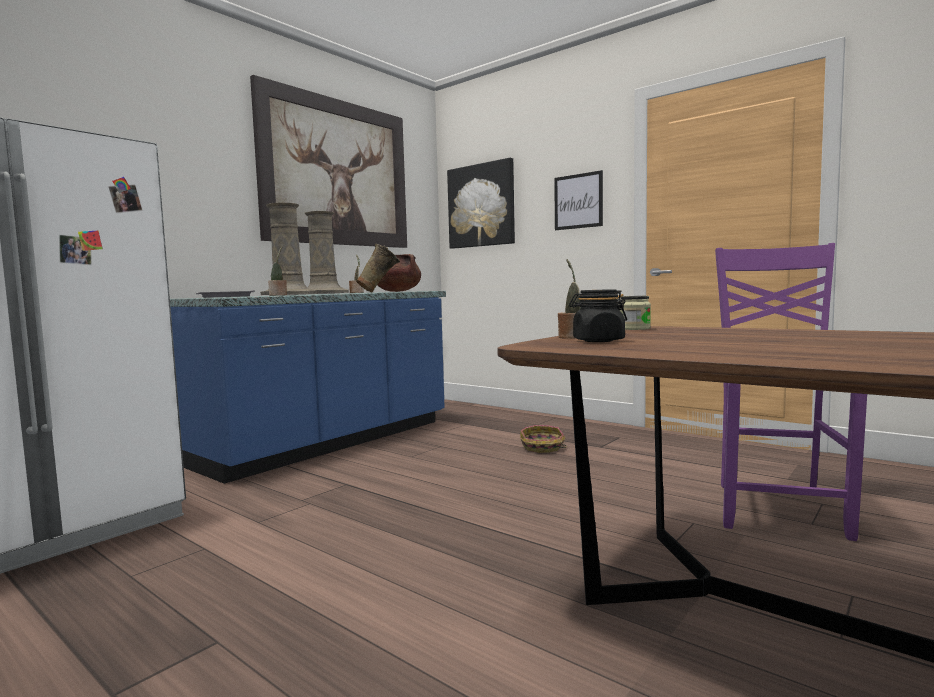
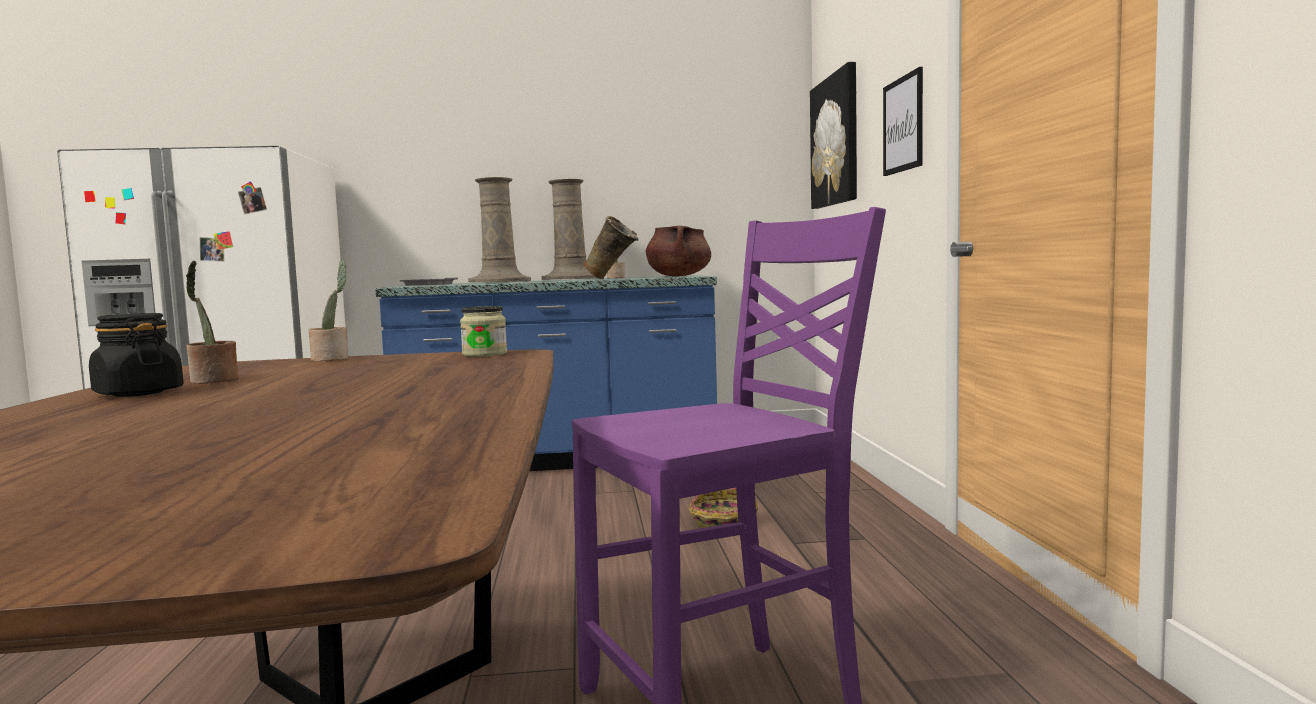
camera: 45 degrees right, 0 degrees up
(278, 295) = (459, 284): potted plant -> potted plant (213, 380)
(337, 173) = (623, 124): picture -> none
(598, 341) = (282, 366): black jar -> black jar (138, 393)

